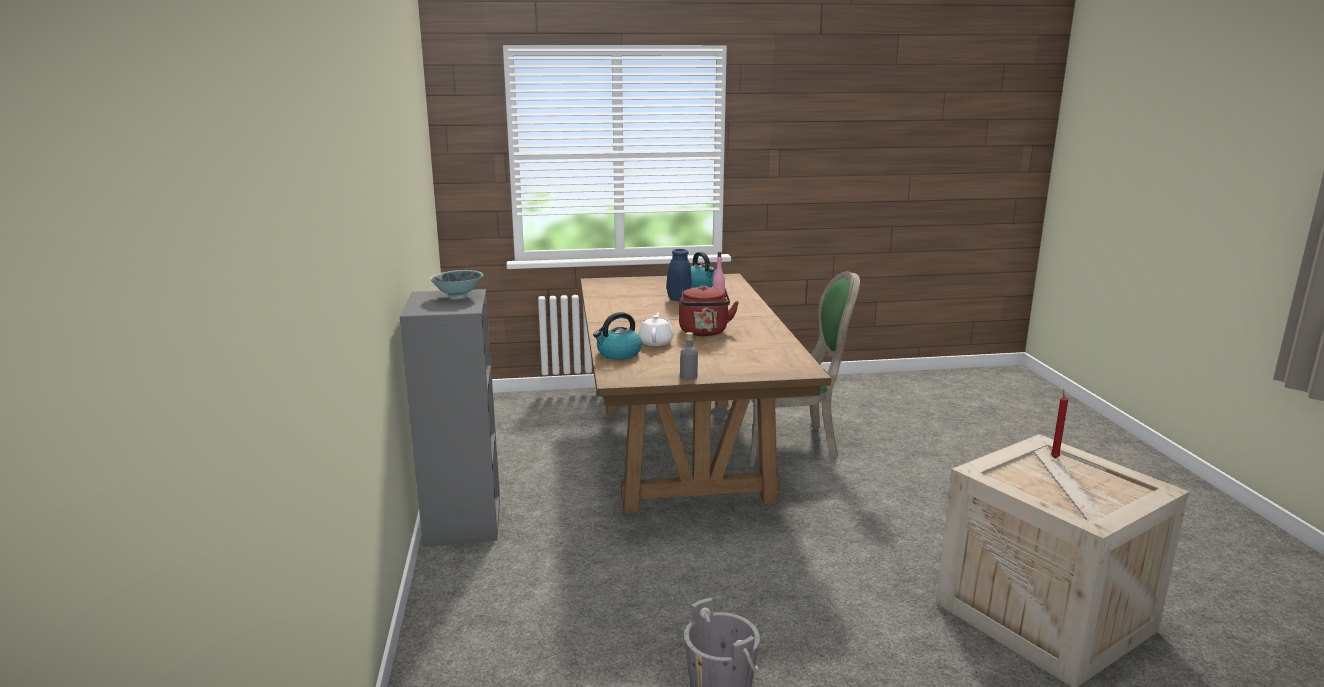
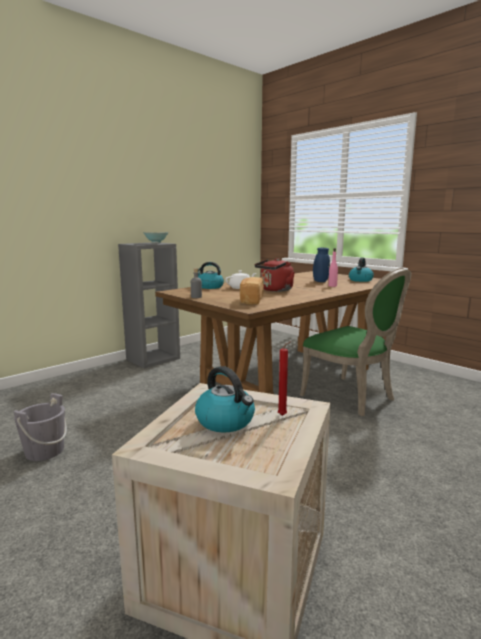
camera: 55 degrees right, 5 degrees down
(754, 358) = (251, 300): none -> bread
(1055, 481) = (226, 421): none -> kettle

